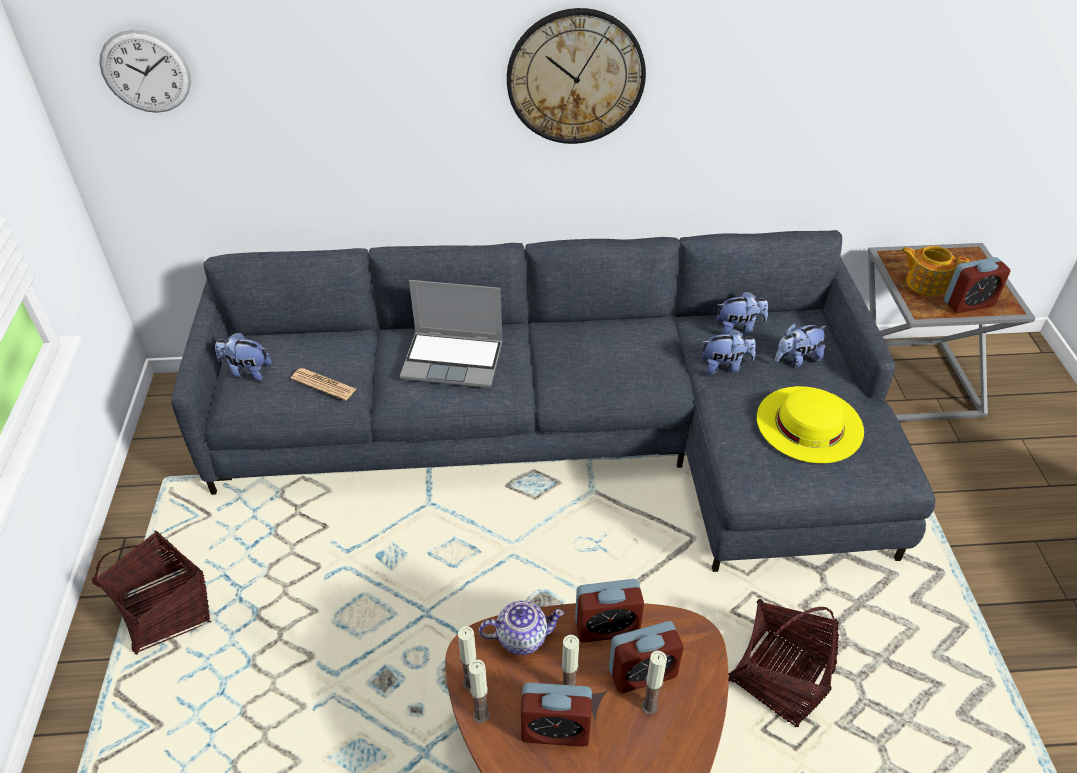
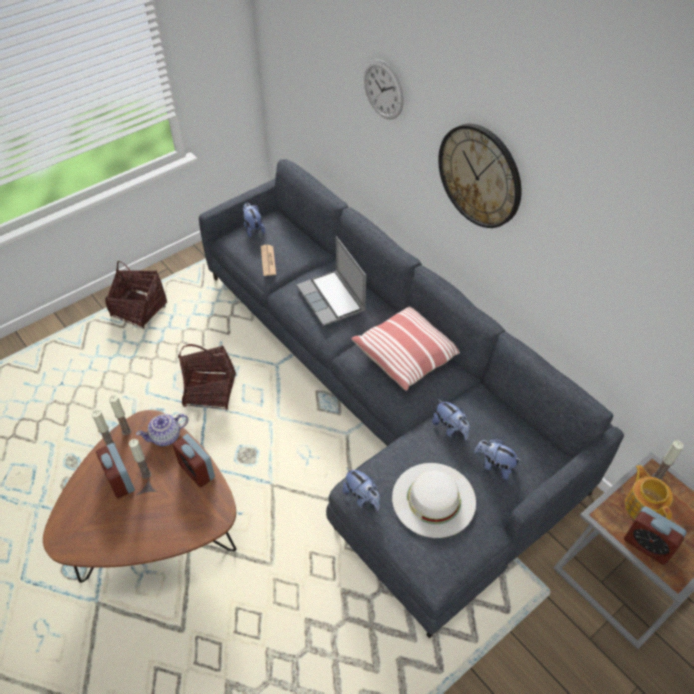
camera: 55 degrees right, 5 degrees up
(145, 72) = (289, 39): wall clock -> wall clock (383, 89)
(521, 637) = (166, 436): teapot -> teapot turned 105 degrees clockwise
(598, 344) = (407, 355): none -> pillow
(642, 673) = (177, 502): alarm clock -> none
(649, 706) = (158, 515): candle -> candle (657, 477)
(738, 328) = (497, 419): plush toy -> plush toy (362, 498)
(780, 677) = (281, 602): basket -> basket (210, 391)
(809, 424) = (433, 499): yellow hat -> white hat

